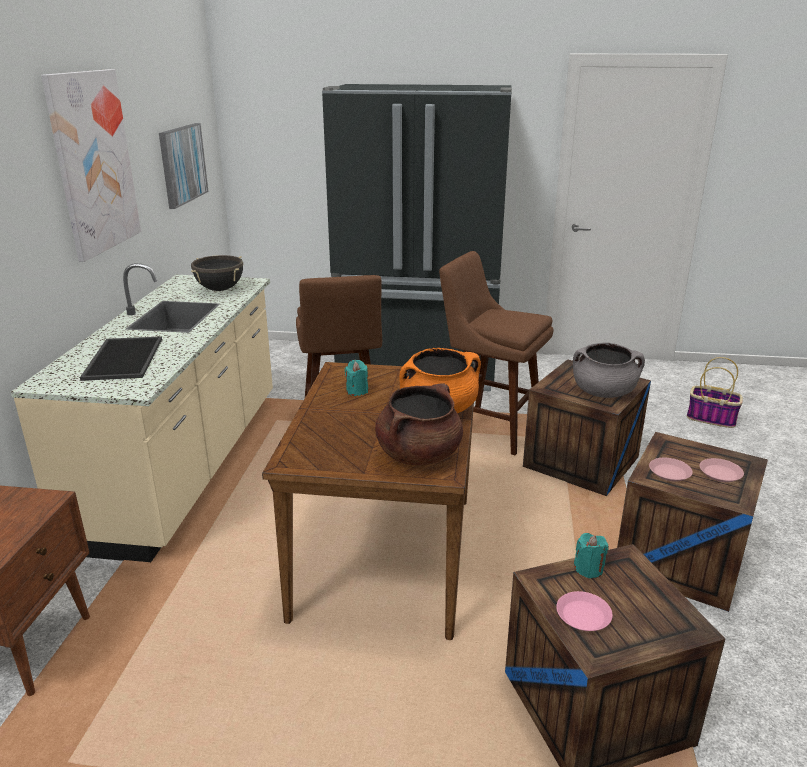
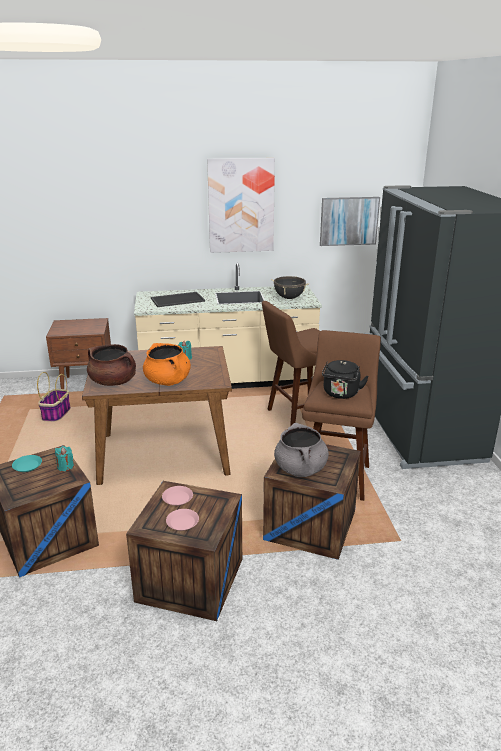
camera: 75 degrees right, 0 degrees up
(515, 319) = (341, 394): none -> black kettle
(583, 615) = (27, 466): pink plate -> turquoise plate
(712, 419) = (460, 620): basket -> basket (56, 414)

